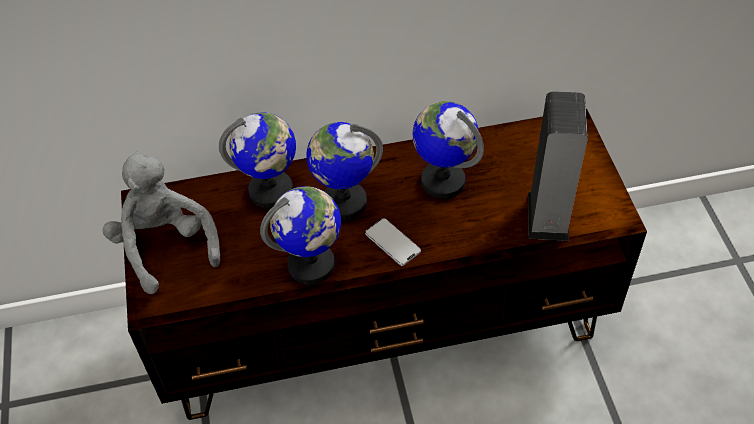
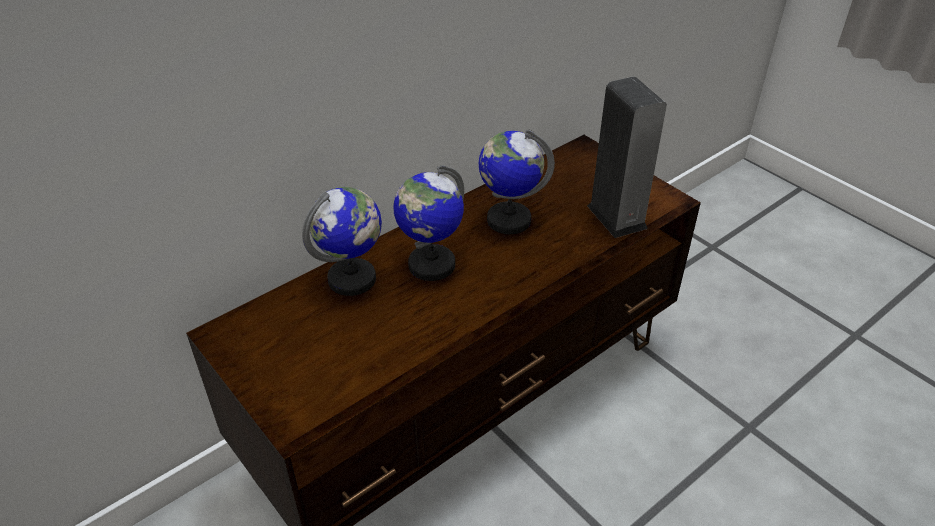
camera: 30 degrees left, 10 degrees down
(165, 246) = (273, 364): grey plush toy -> none
(312, 265) = (439, 326): globe -> none
(392, 242) = (501, 281): phone -> none

